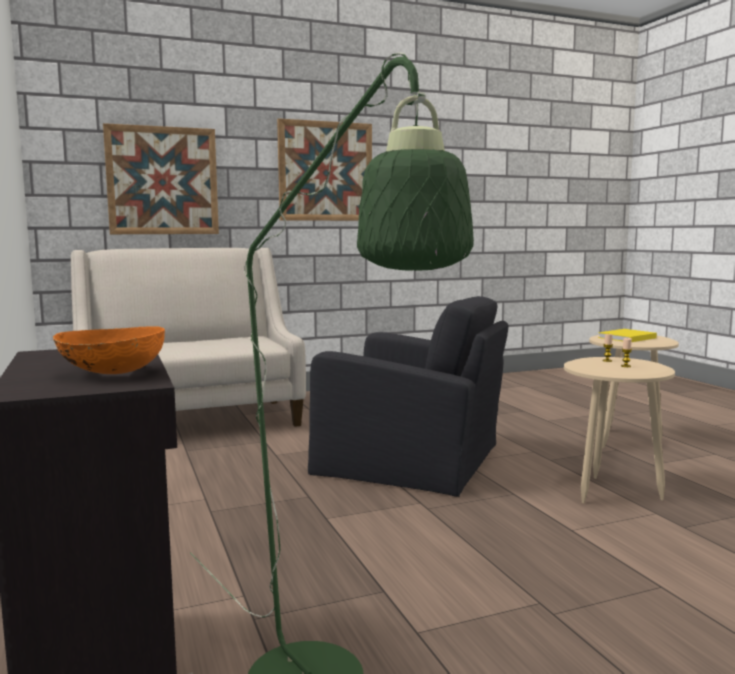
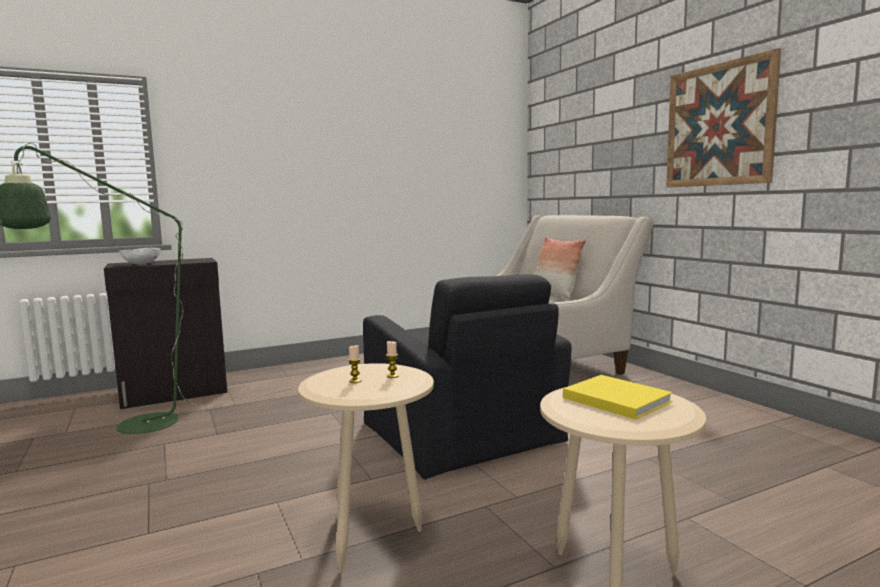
camera: 85 degrees right, 0 degrees up
(111, 373) = (141, 264): orange bowl -> white bowl
(162, 181) = (588, 157): picture -> none
(204, 340) = (554, 295): none -> pillow
(411, 460) = (462, 433): black armchair -> black armchair turned 45 degrees counterclockwise

